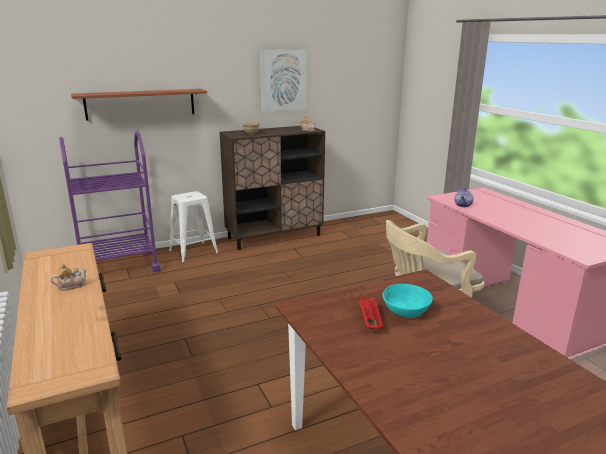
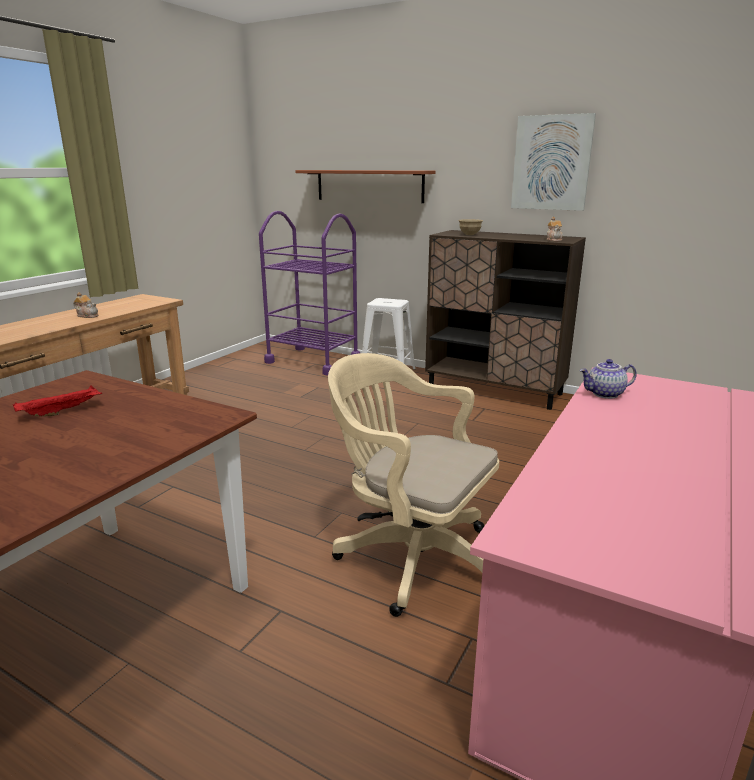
camera: 55 degrees right, 0 degrees up
(406, 312) = (97, 424): turquoise bowl -> none

